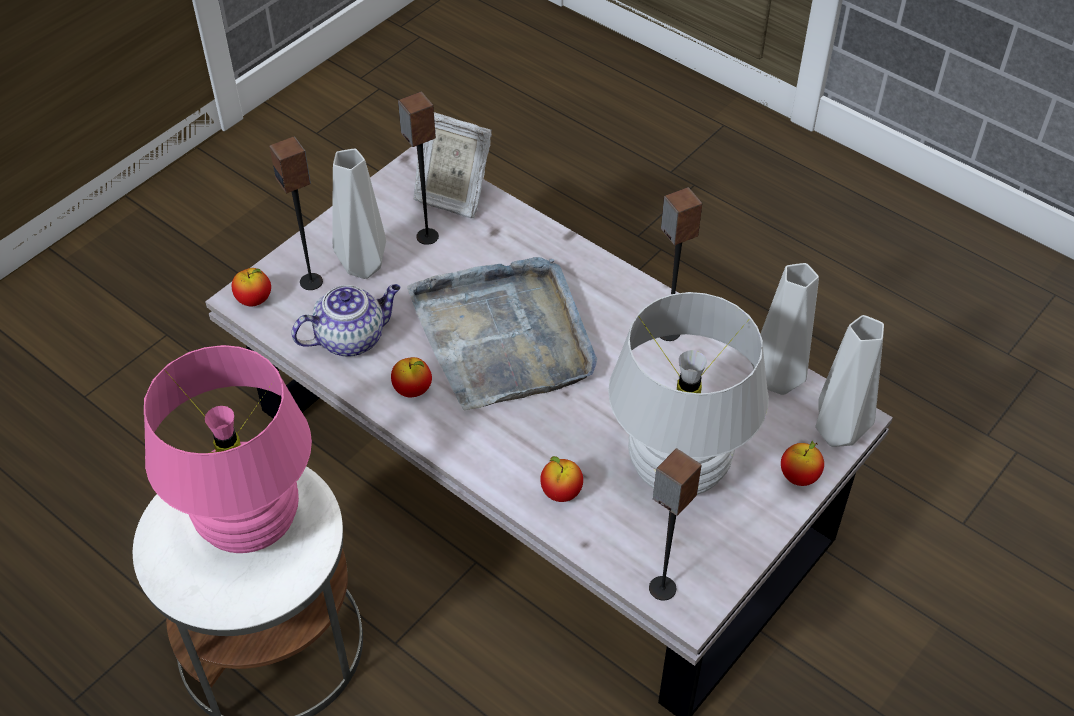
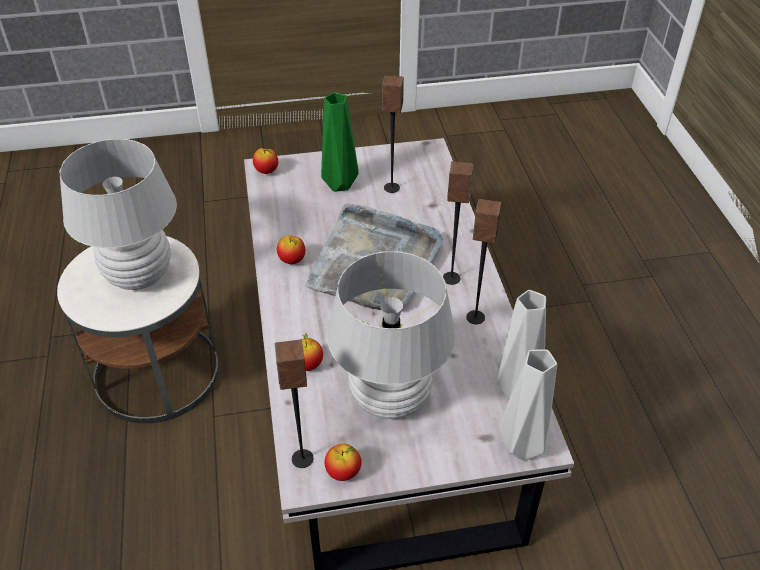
camera: 40 degrees right, 5 degrees down
(251, 524) = (139, 276): pink table lamp -> white table lamp
(311, 281) = (305, 178): speaker -> speaker (451, 278)
(352, 338) = (292, 216): teapot -> none
(362, 268) = (338, 185): grey vase -> green vase
(451, 196) = (429, 174): picture frame -> none
(799, 477) = (464, 455): apple -> apple (343, 472)

